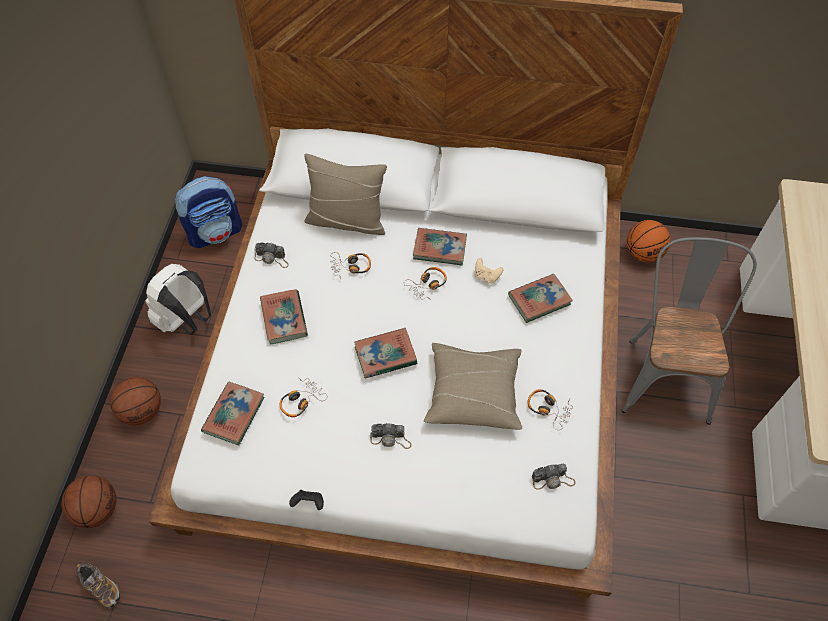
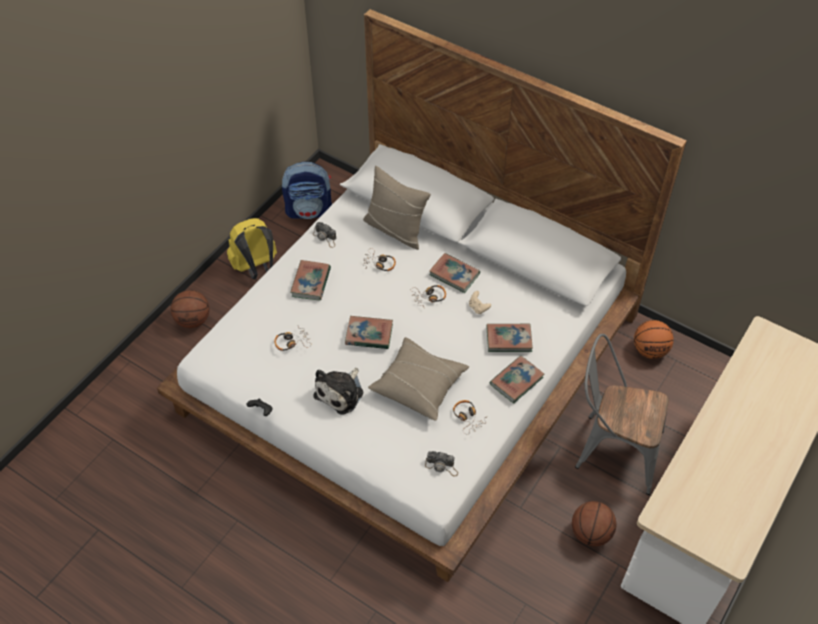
camera: 25 degrees right, 5 degrees down
(97, 509) = (131, 374): basketball -> basketball (590, 532)
(101, 586) = (109, 425): shoe -> none
(187, 320) = (256, 268): white backpack -> yellow backpack
(234, 415) = (241, 333): book -> book (516, 381)
(391, 439) = (341, 392): camera -> plush toy
(665, 372) = (611, 449): grey chair -> grey chair turned 105 degrees counterclockwise

